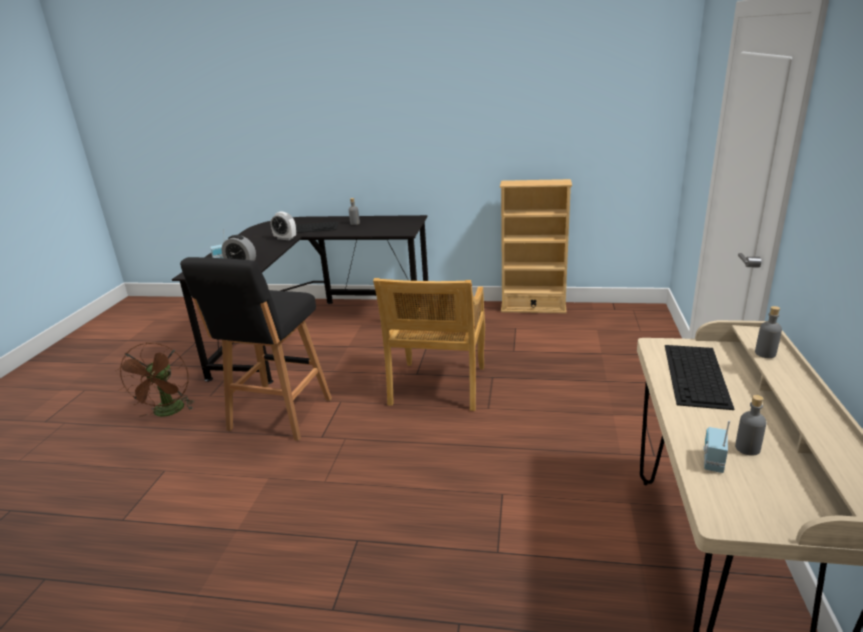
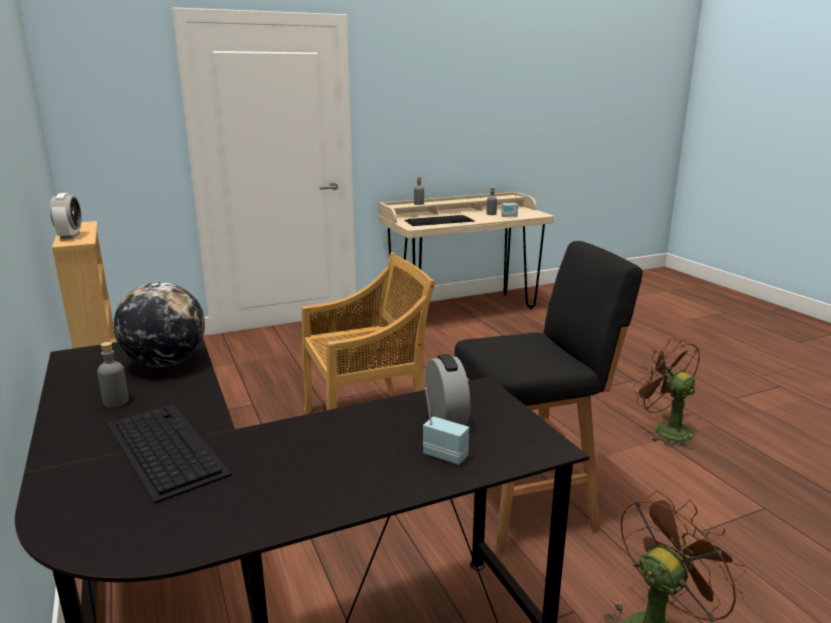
camera: 125 degrees left, 5 degrees down
(241, 545) = (664, 429): none -> brown fan
(285, 238) = (261, 441): alarm clock -> alarm clock (70, 236)
(380, 229) = (165, 363): none -> globe

